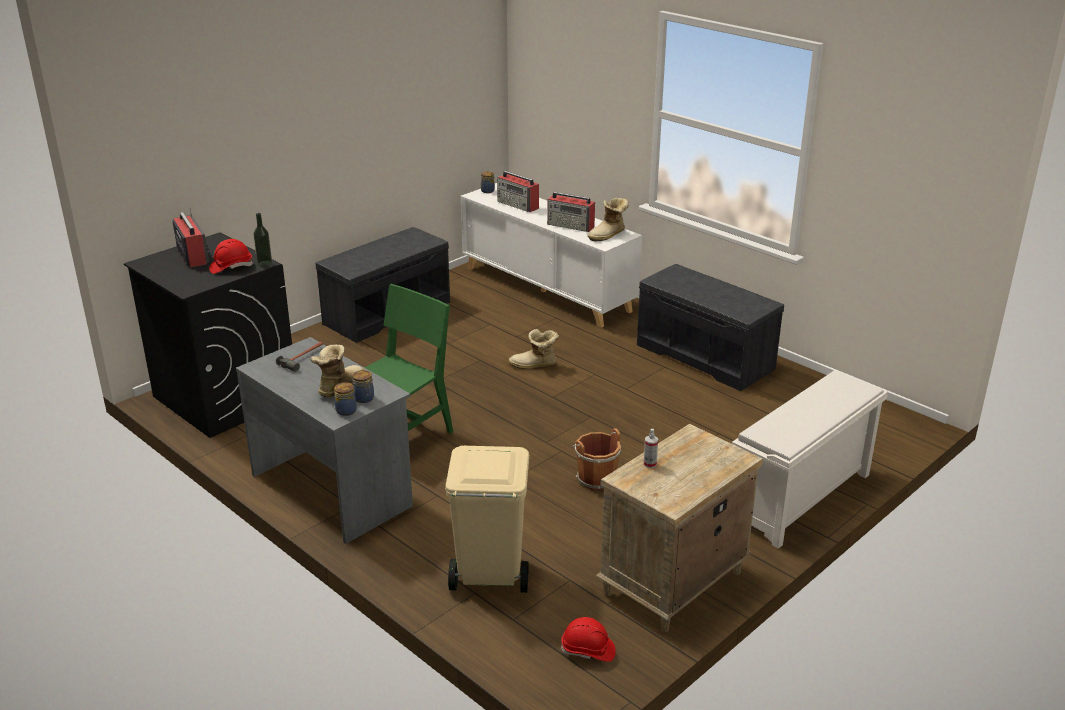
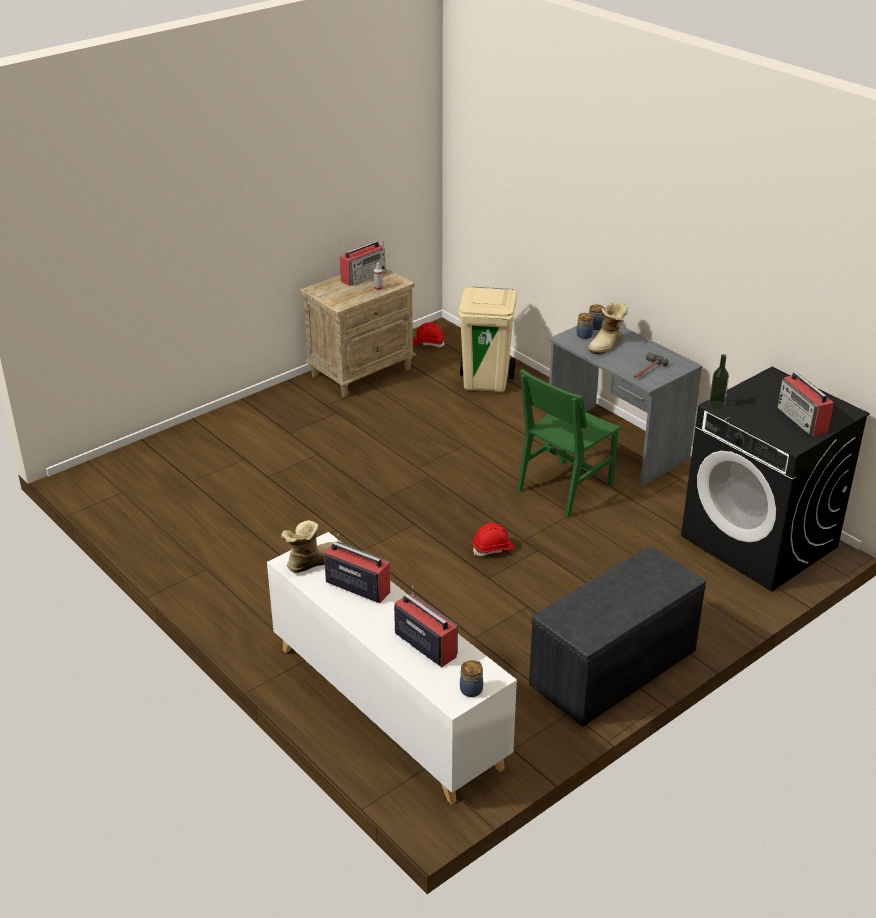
camera: 175 degrees left, 5 degrees up
(231, 267) = (749, 401): red hard hat -> red hard hat (493, 548)
(534, 365) = (427, 566): boot -> none
(595, 478) = (394, 442): brown bucket -> none
(680, 486) = (364, 276): none -> radio
(706, 357) = (227, 567): grey bench -> none
(801, 499) = (234, 418): white shoe rack -> none

